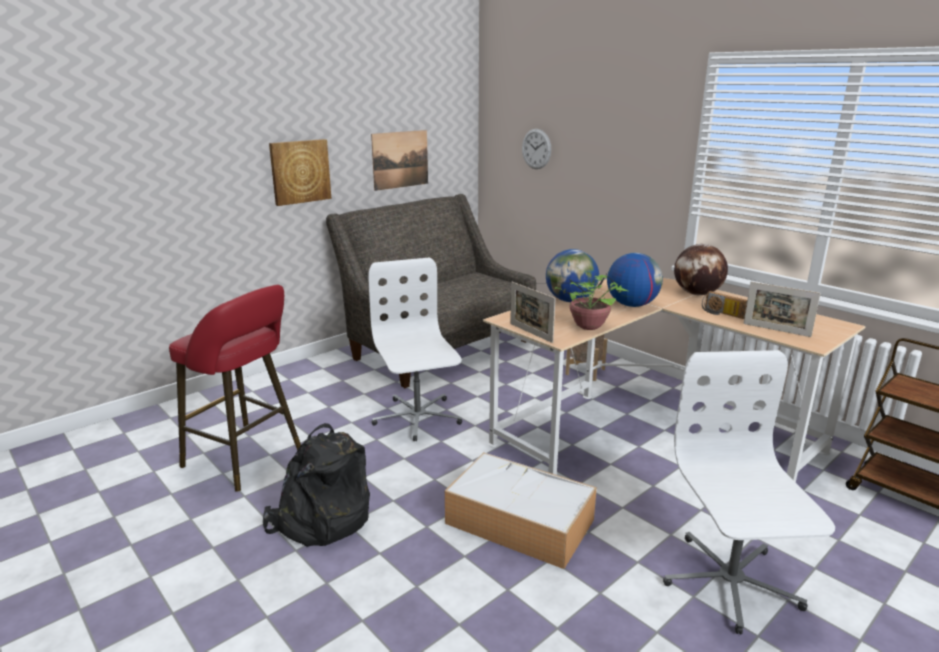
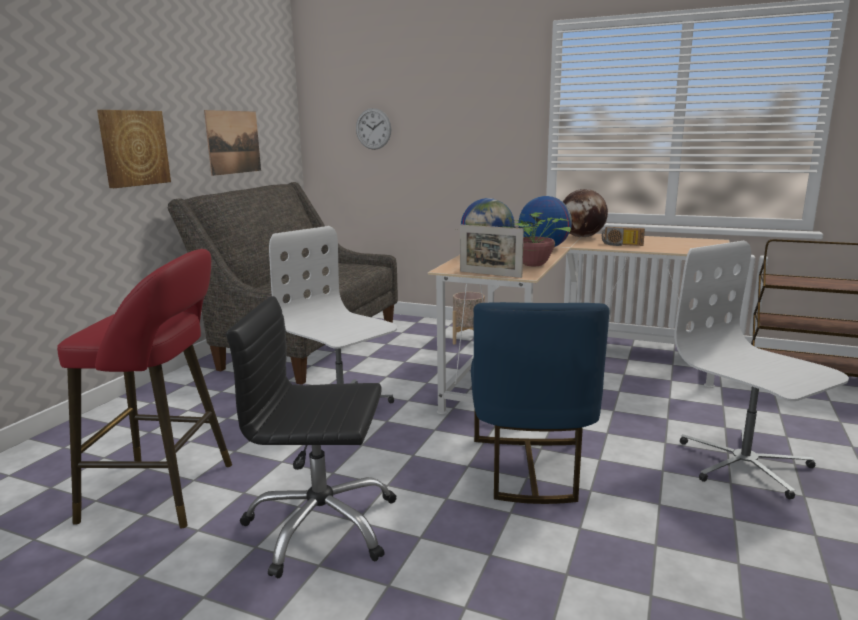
camera: 25 degrees left, 5 degrees down
(320, 519) = (321, 526): black backpack -> black office chair
(517, 521) = (530, 468): storage box -> blue chair
(776, 330) = (677, 248): picture frame -> none

